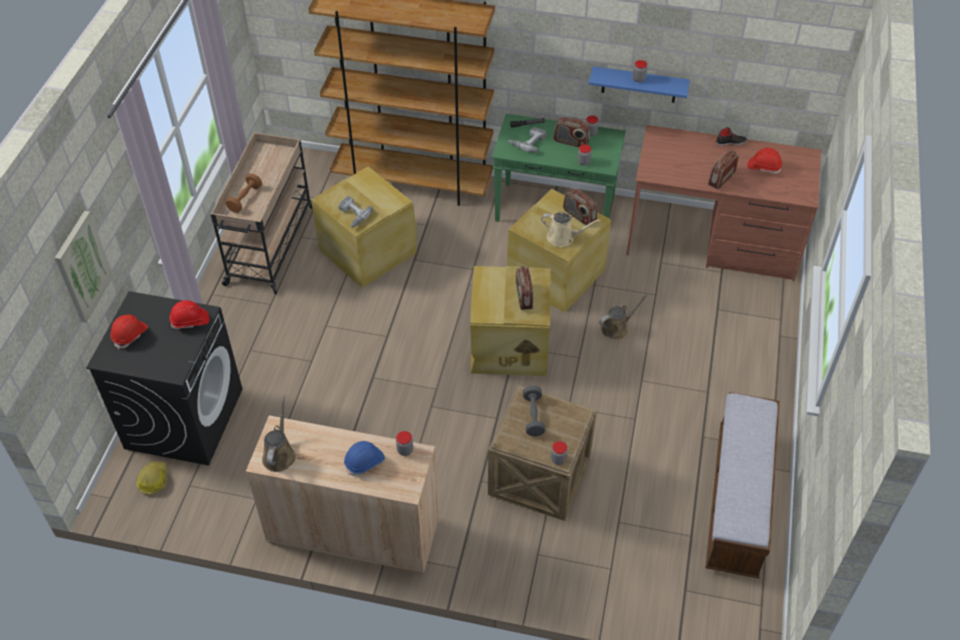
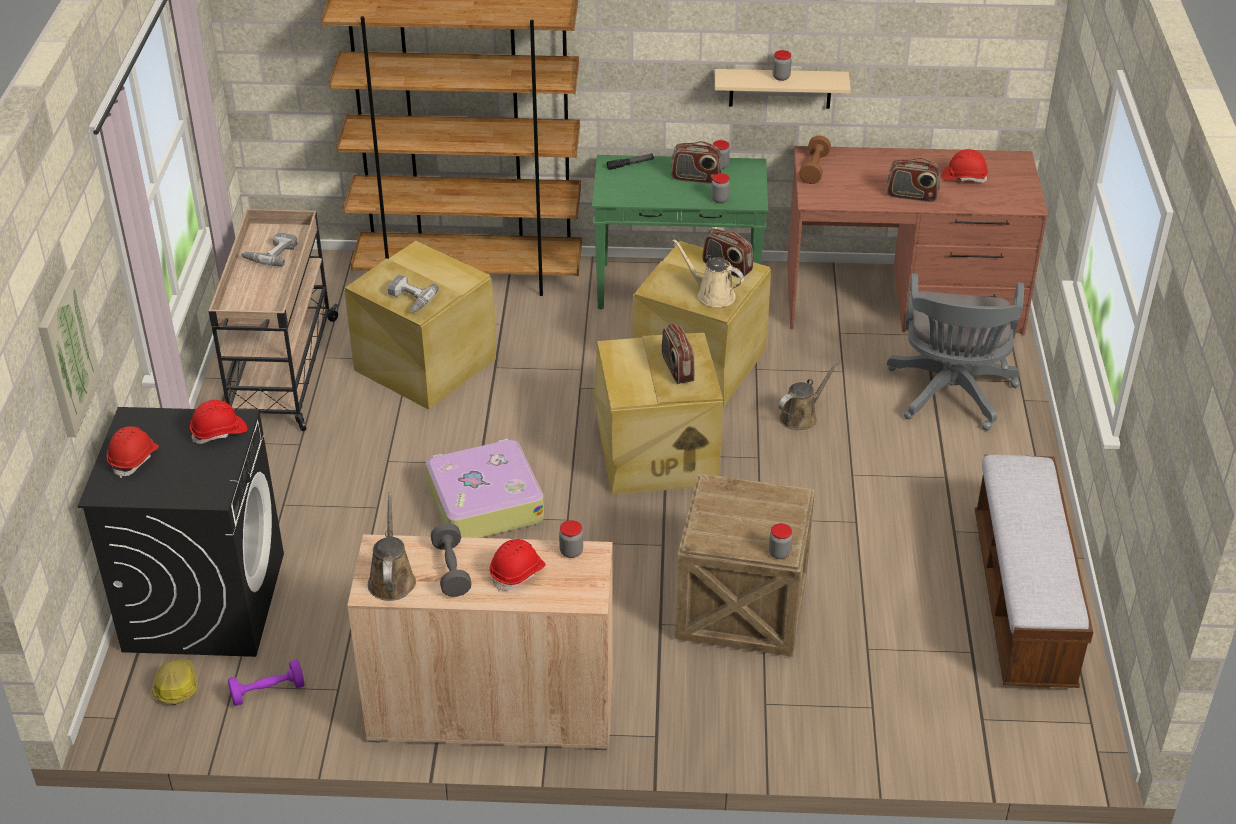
camera: 10 degrees left, 10 degrees down
(211, 493) = (268, 691): none -> purple dumbbell
(245, 199) = (251, 292): brown dumbbell -> brown dumbbell (814, 169)
(364, 462) = (517, 573): blue hard hat -> red hard hat
(383, 368) = (484, 503): none -> suitcase
(527, 142) = (636, 184): power drill -> power drill (270, 254)
(533, 416) = (730, 506): grey dumbbell -> grey dumbbell (451, 570)
(563, 238) = (712, 295): beige watering can -> beige watering can turned 150 degrees counterclockwise
(639, 84) = (780, 88): blue shelf -> beige shelf
(721, 178) = (911, 195): radio -> radio turned 105 degrees counterclockwise
(728, 325) = (951, 395): none -> grey office chair
(731, 142) = (912, 154): black shoe -> none

